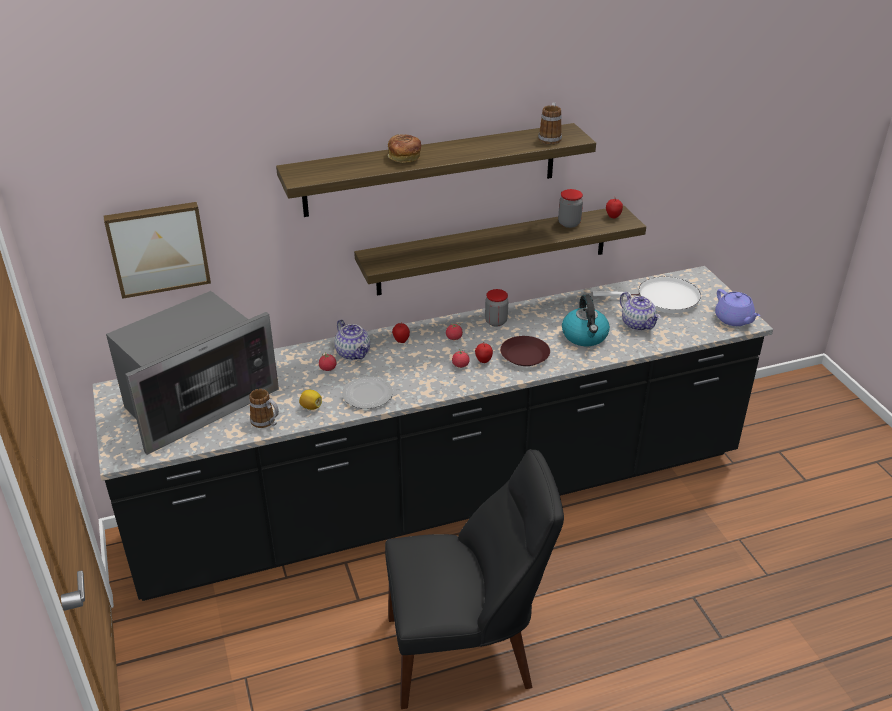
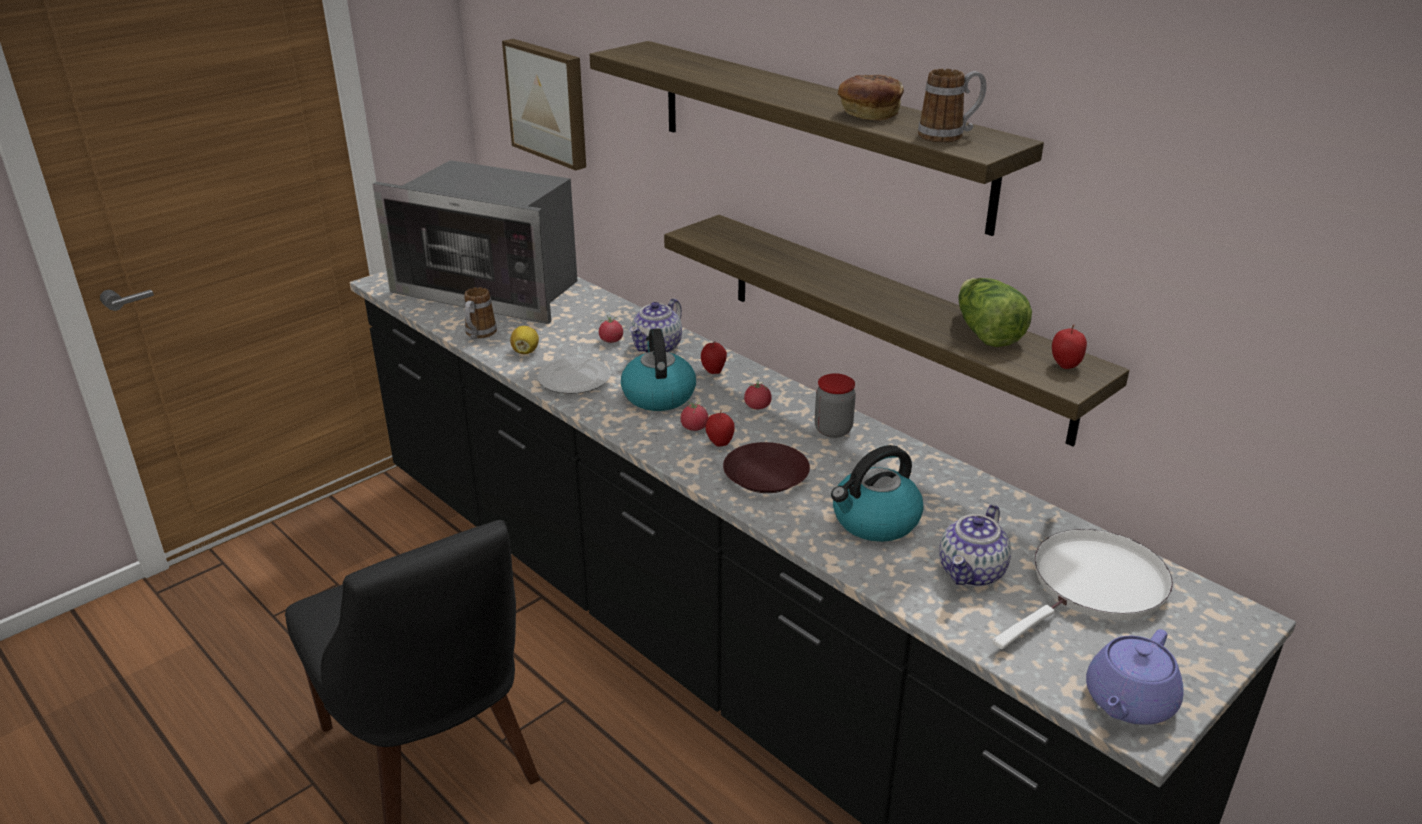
camera: 65 degrees right, 5 degrees down
(404, 157) = (747, 79): bread -> bread (869, 113)
(413, 368) = (658, 395): none -> kettle
(569, 223) = (986, 332): jar -> lettuce
(663, 299) = (1093, 587): white frying pan -> white frying pan turned 105 degrees counterclockwise

